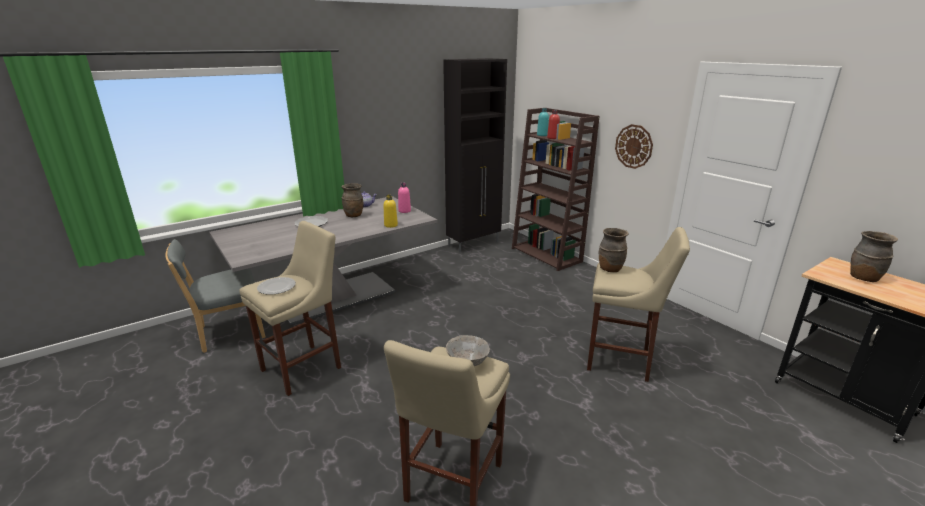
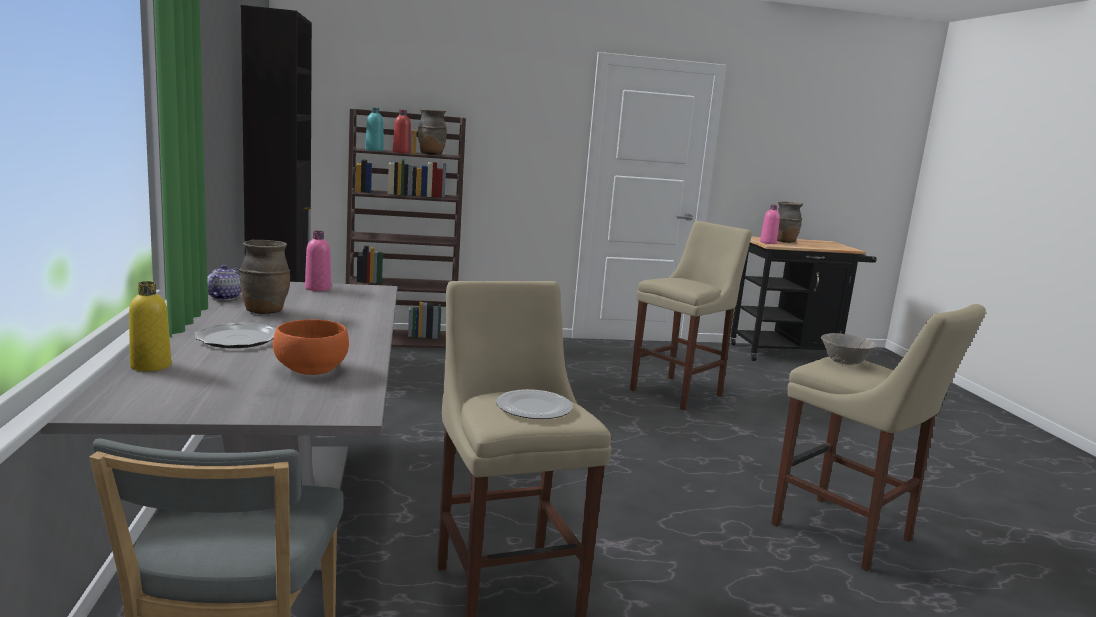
camera: 65 degrees left, 10 degrees down
(285, 242) = (310, 369): none -> orange bowl
(391, 225) = (371, 305): yellow bottle -> yellow bottle (151, 366)
(610, 269) = (668, 281): brown vase -> brown vase (431, 154)
(633, 146) = (521, 155): wall clock -> none
(827, 272) = (768, 242): none -> pink bottle

